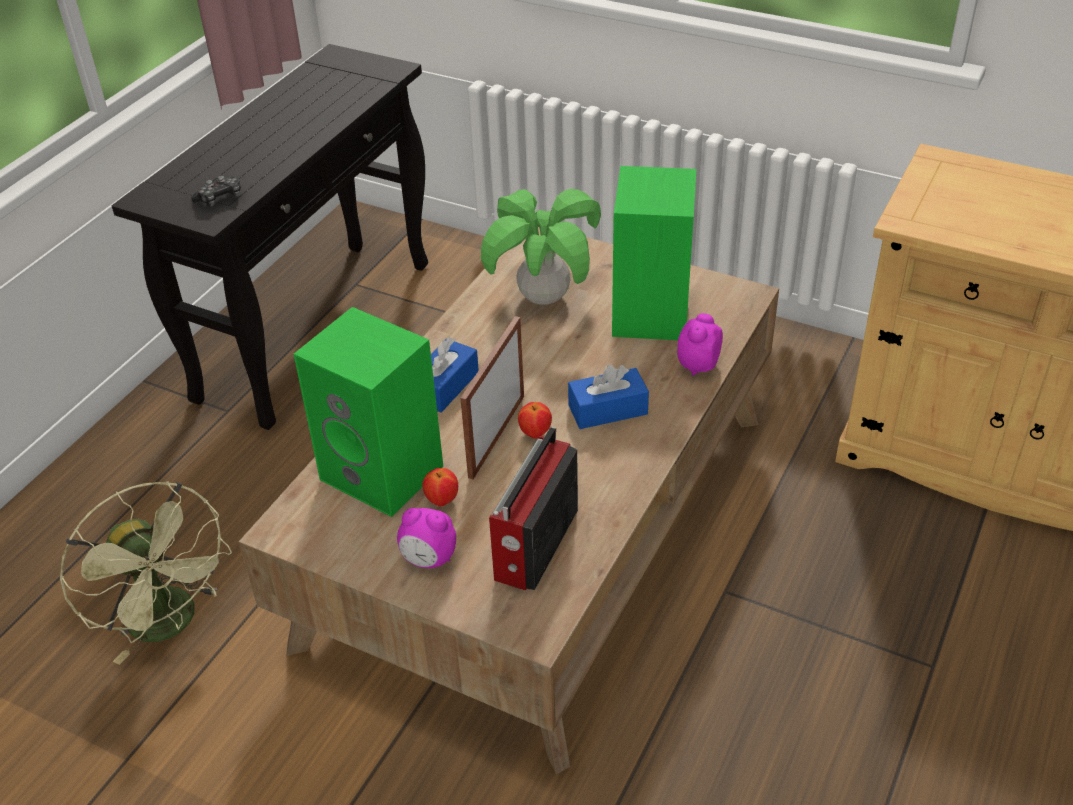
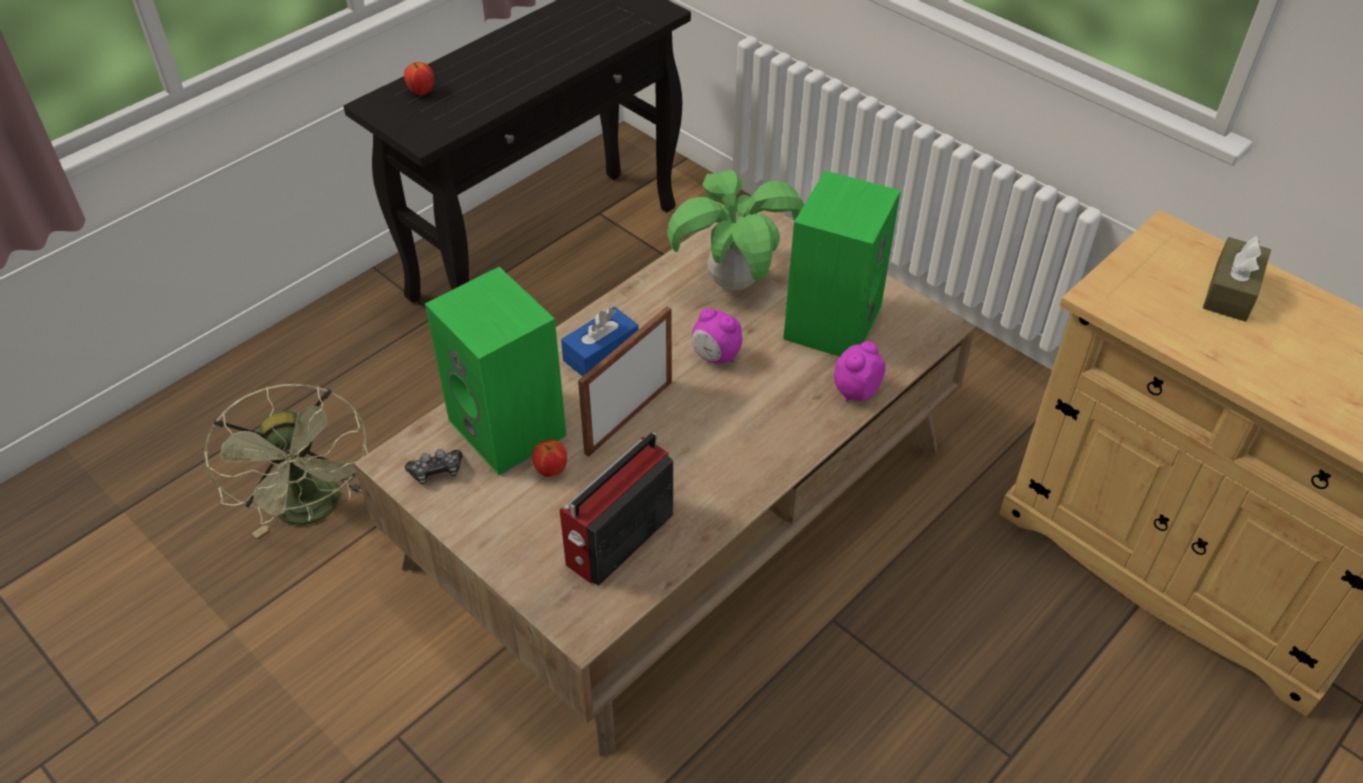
camera: 15 degrees right, 5 degrees up
(220, 198) = (442, 119): game controller -> game controller (436, 471)
(429, 559) = (515, 527): alarm clock -> alarm clock (715, 356)
(535, 433) = (666, 424): apple -> apple (421, 92)
(608, 410) = (746, 416): blue tissue box -> none
(1010, 194) = (1231, 291): none -> brown tissue box

